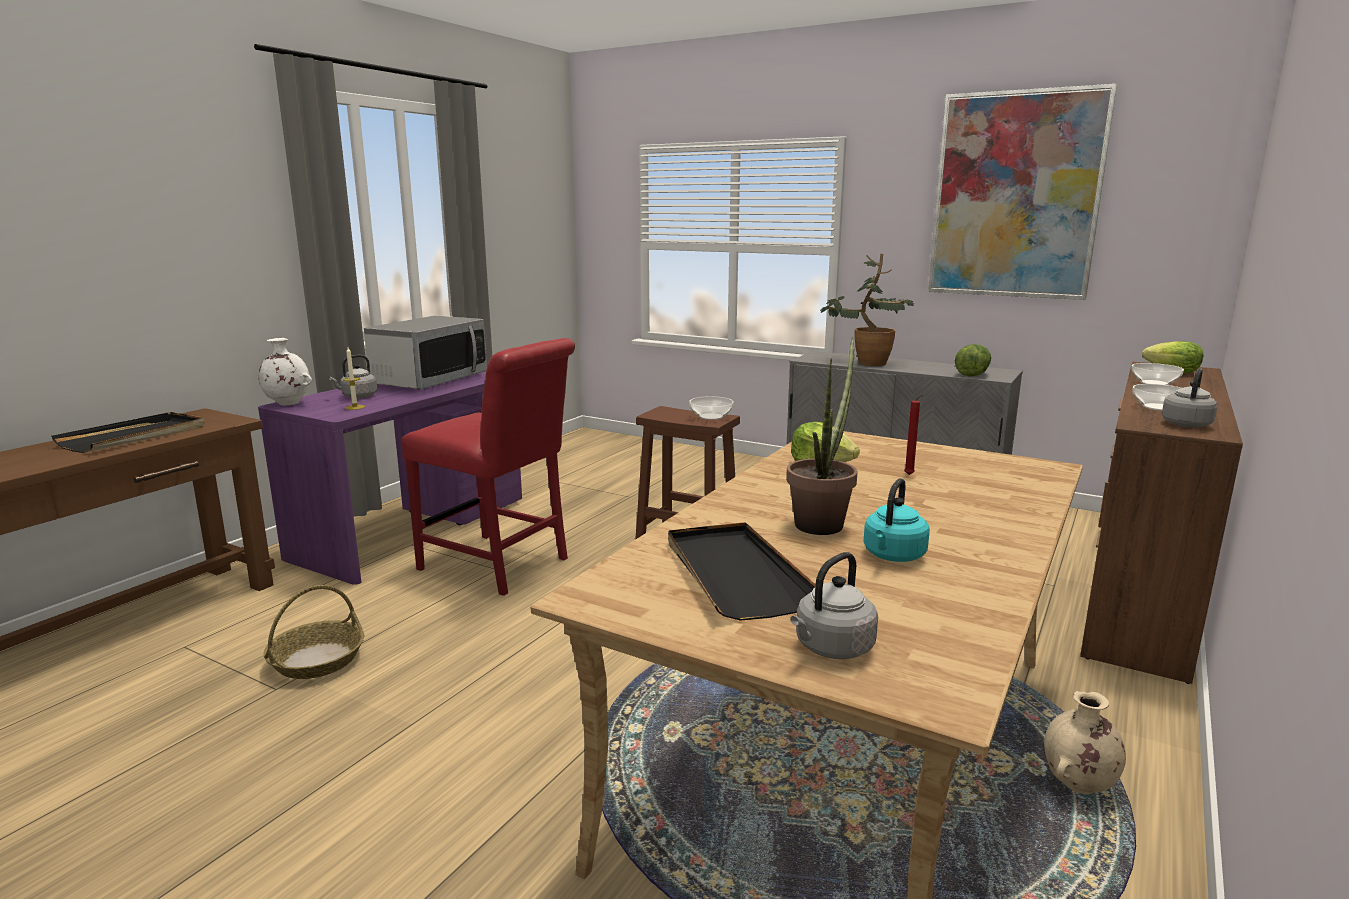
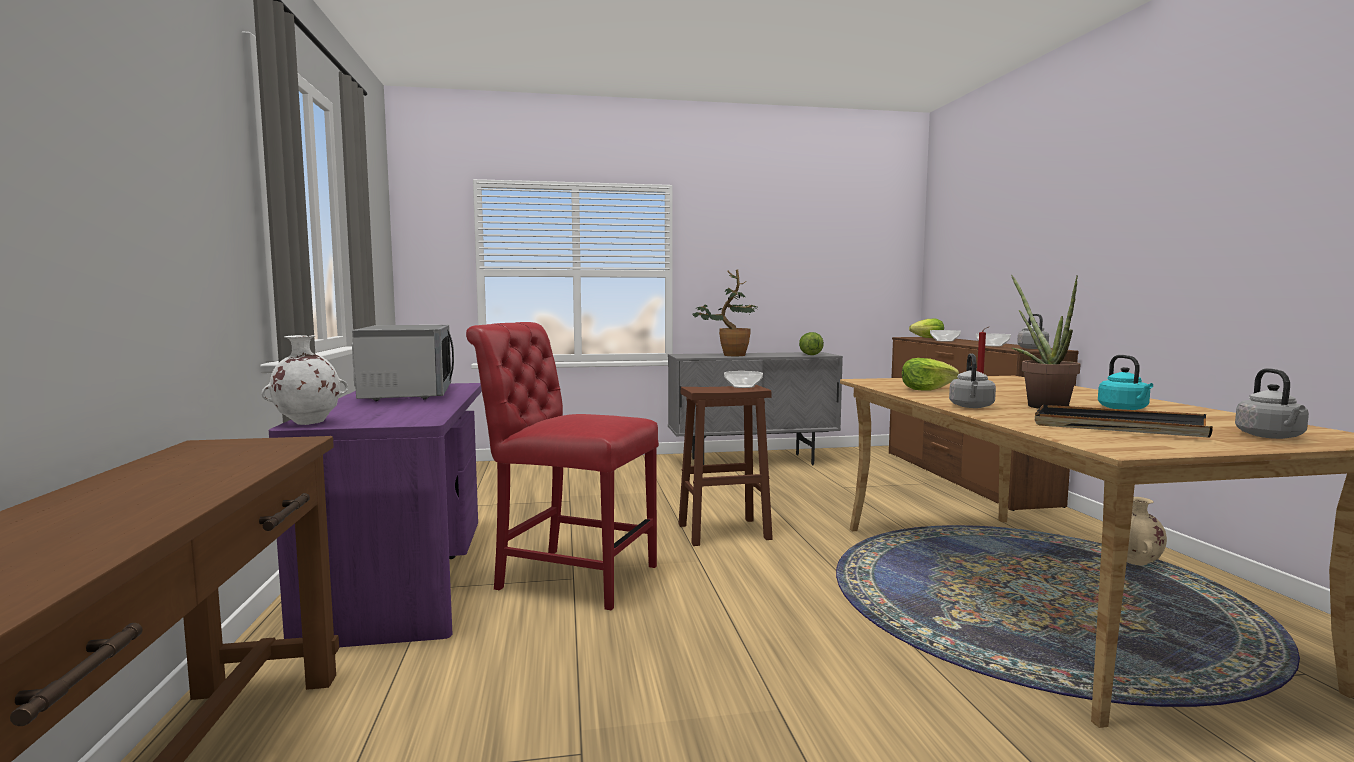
camera: 40 degrees left, 10 degrees down
(134, 436) = (197, 470): black tray -> none
(317, 660) = (566, 710): basket -> none
(355, 407) = (413, 415): candle -> none
(357, 396) = (375, 410): grey kettle -> grey kettle (971, 407)
(499, 566) = (570, 575): red chair -> red chair turned 150 degrees counterclockwise
(1015, 196) = (796, 233): picture -> none

